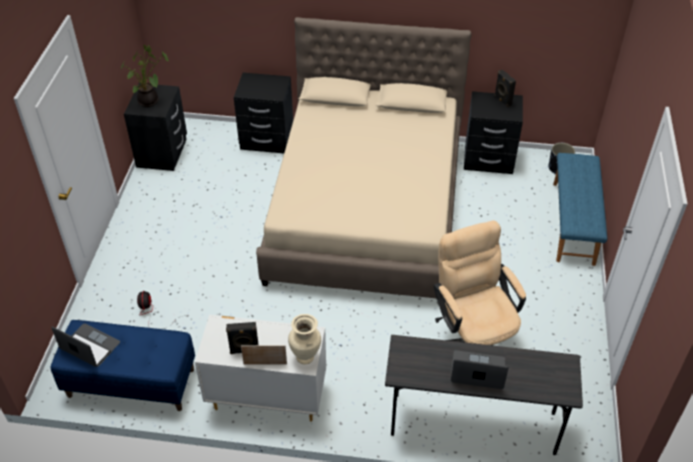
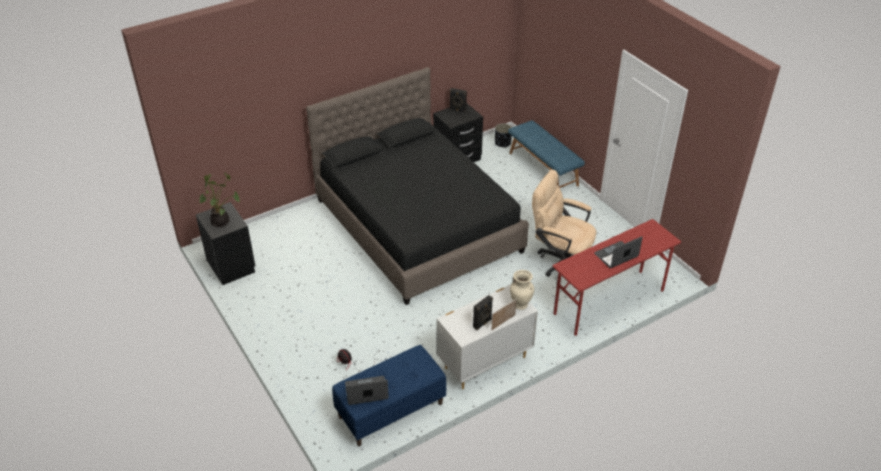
camera: 40 degrees left, 5 degrees down
(267, 140) = (299, 218): black nightstand -> none
(366, 209) = (418, 225): beige bed -> black bed
(472, 424) = (609, 303): grey desk -> red desk

